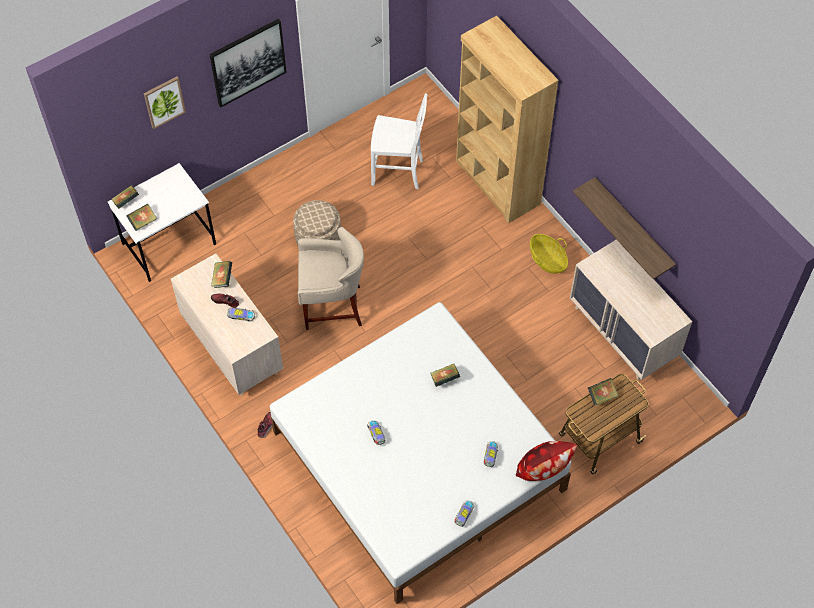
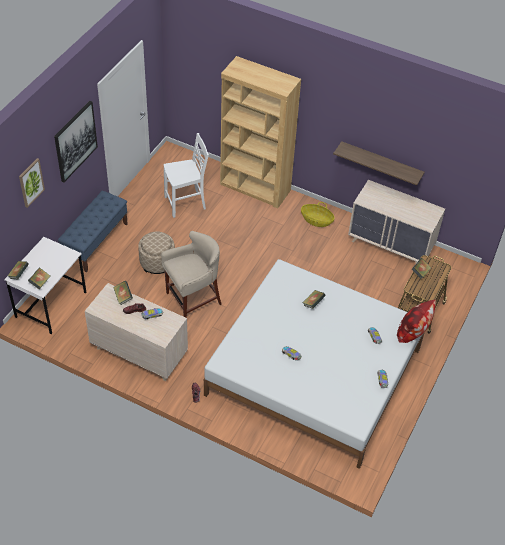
camera: 30 degrees left, 10 degrees down
(262, 183) = (96, 242): none -> blue bench

